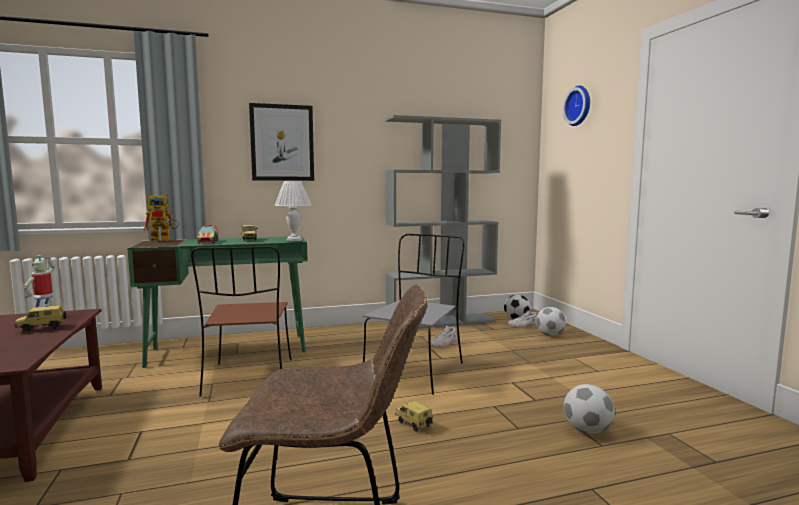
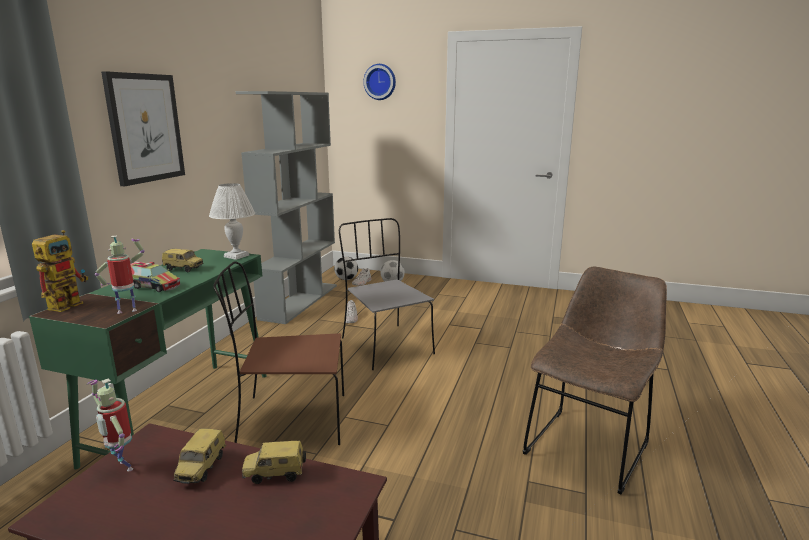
camera: 55 degrees left, 10 degrees up
(160, 245) = (128, 310): none -> toy robot
(249, 378) = (290, 420): brown chair -> brown chair turned 150 degrees clockwise
(412, 424) = (471, 376): toy car -> toy car (274, 475)
(587, 430) = (532, 332): football -> none

